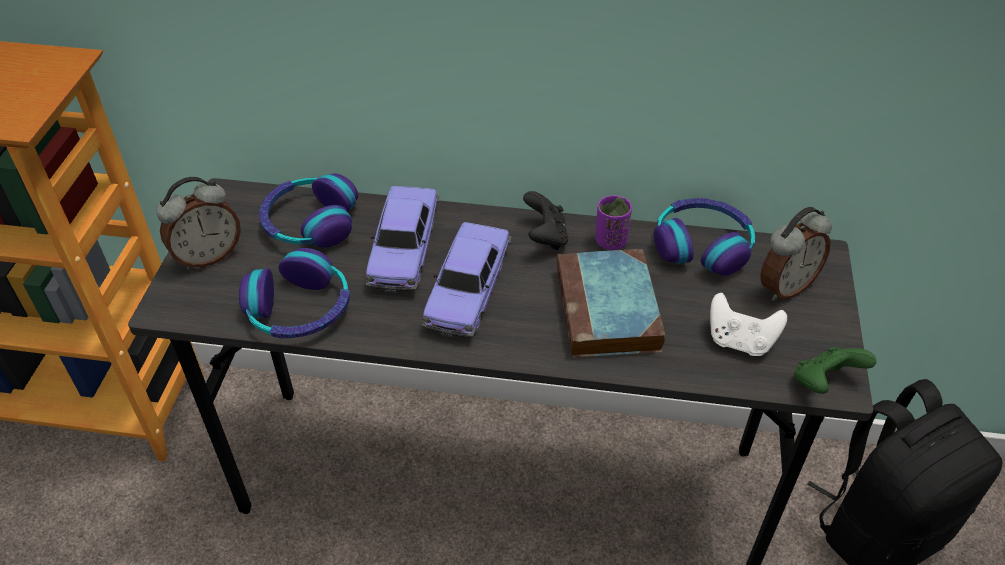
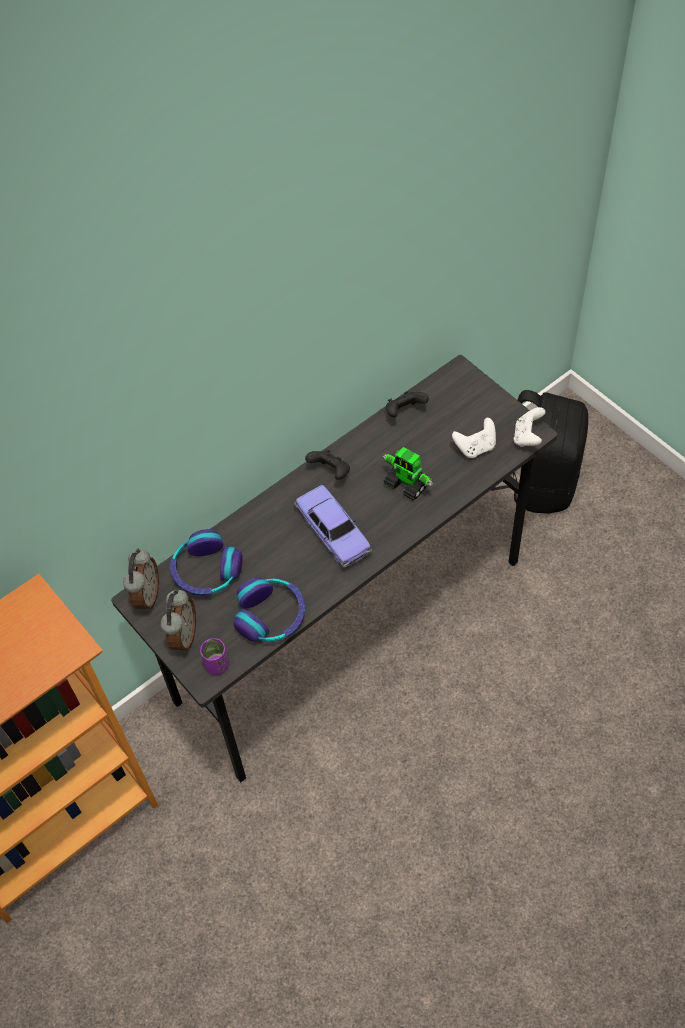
camera: 45 degrees left, 10 degrees up
(404, 249) = (274, 540): toy car -> none
(608, 312) = (407, 484): book -> toy robot
(610, 241) = (362, 447): purple cup -> purple cup (217, 665)
(702, 245) = (404, 412): headphones -> black game controller
(784, 286) = (462, 402): alarm clock -> alarm clock (146, 596)
(824, 383) = (527, 437): green game controller -> white game controller

